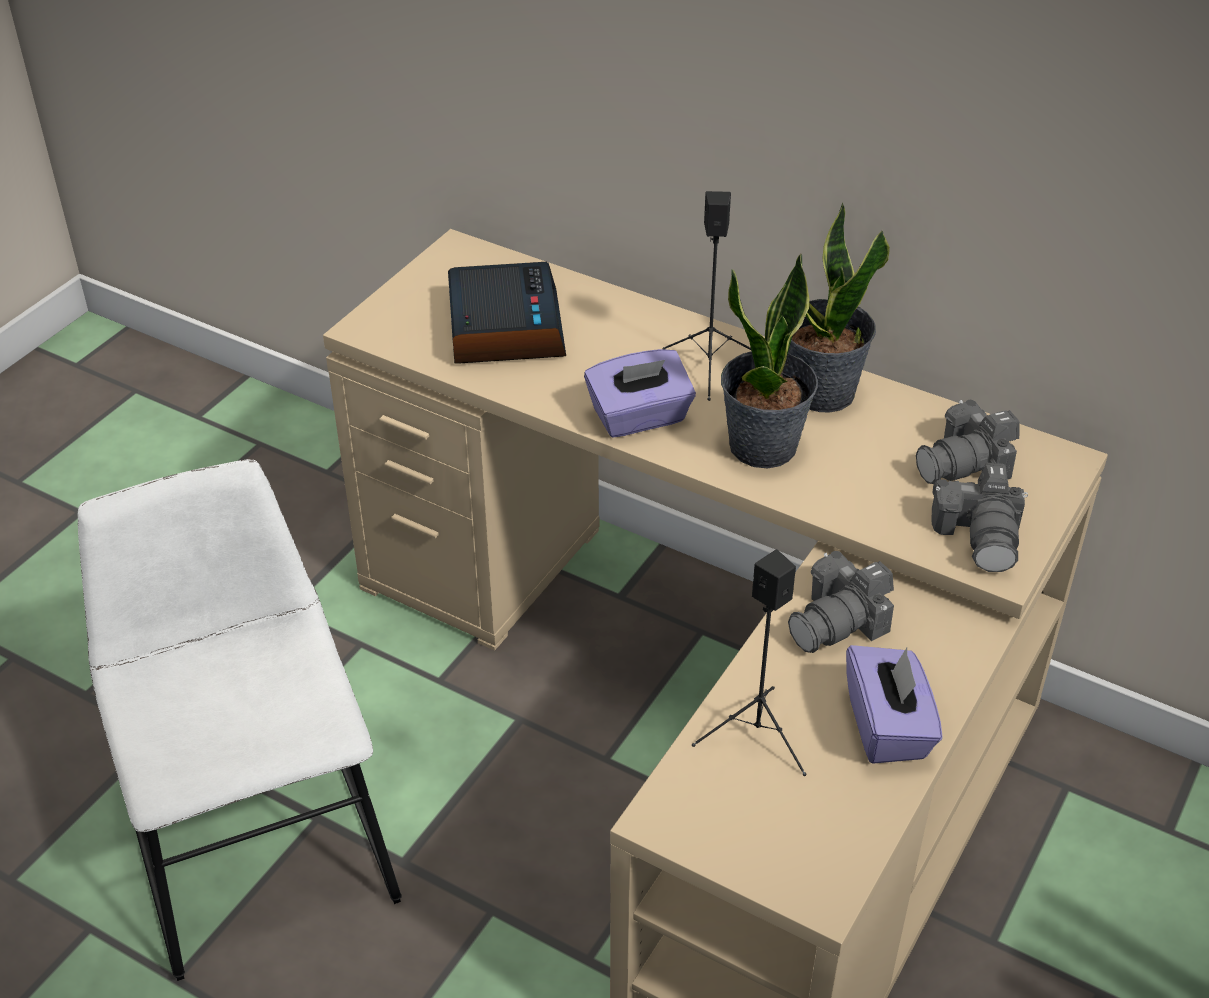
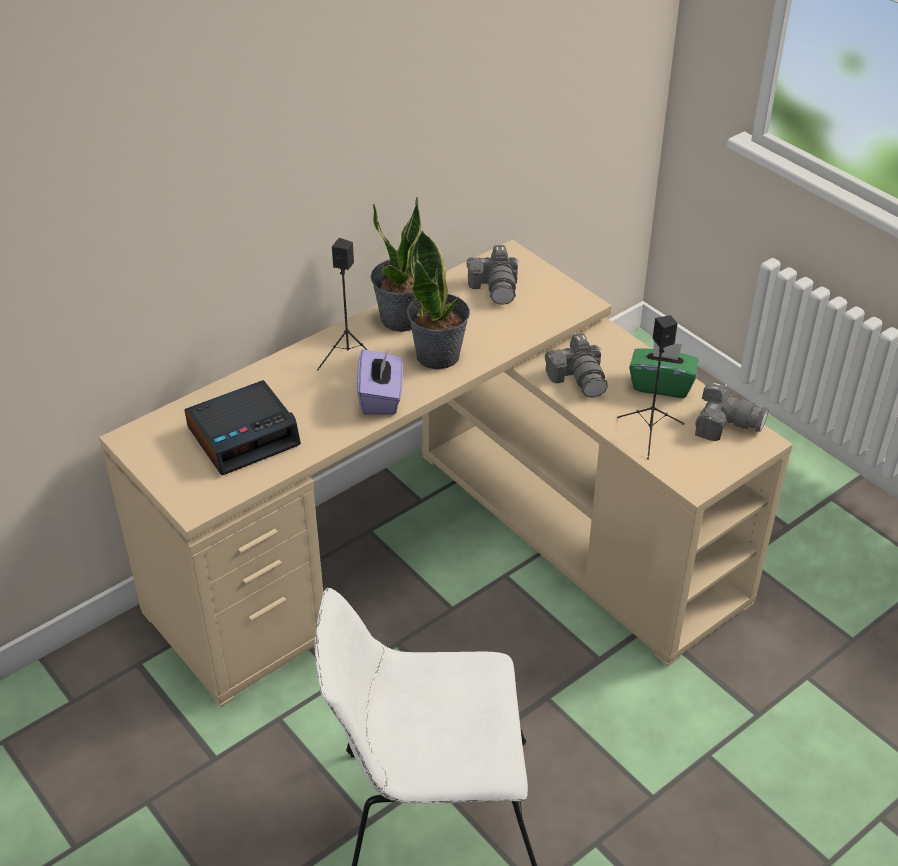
camera: 70 degrees left, 0 degrees up
(504, 327) = (244, 435): alarm clock -> alarm clock turned 135 degrees clockwise
(888, 727) = (661, 385): purple tissue box -> green tissue box
(981, 535) = (554, 301): camera -> camera (725, 423)

